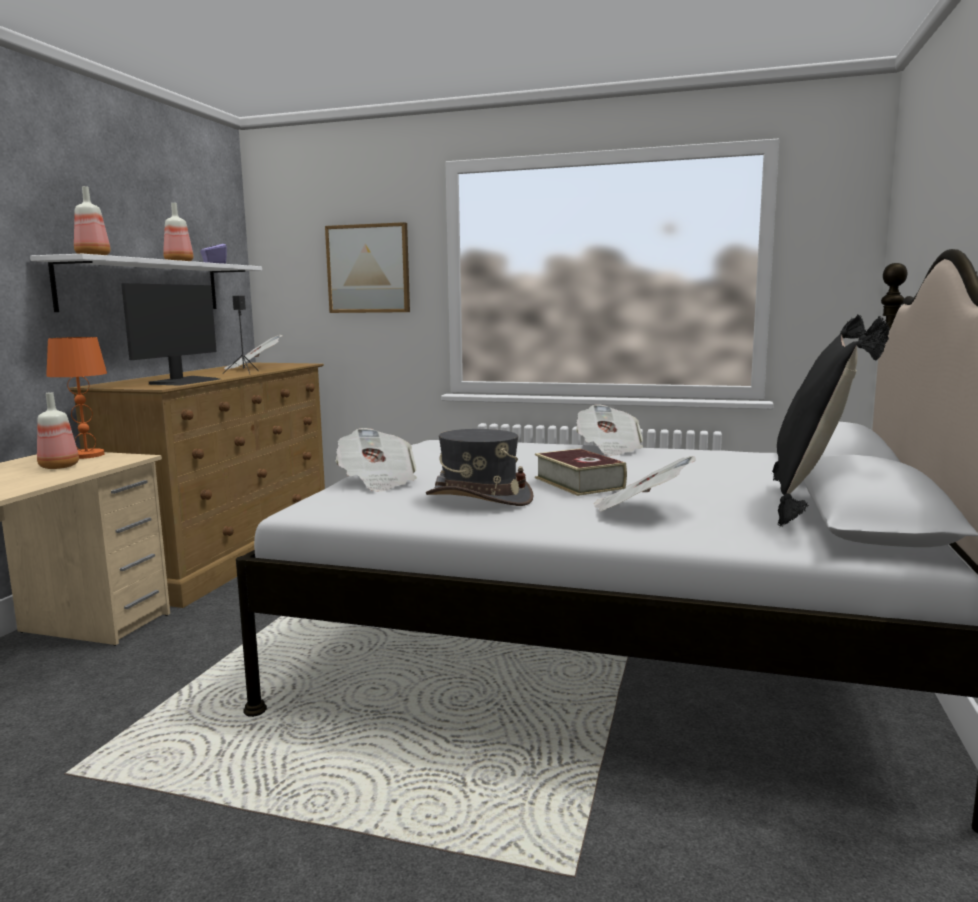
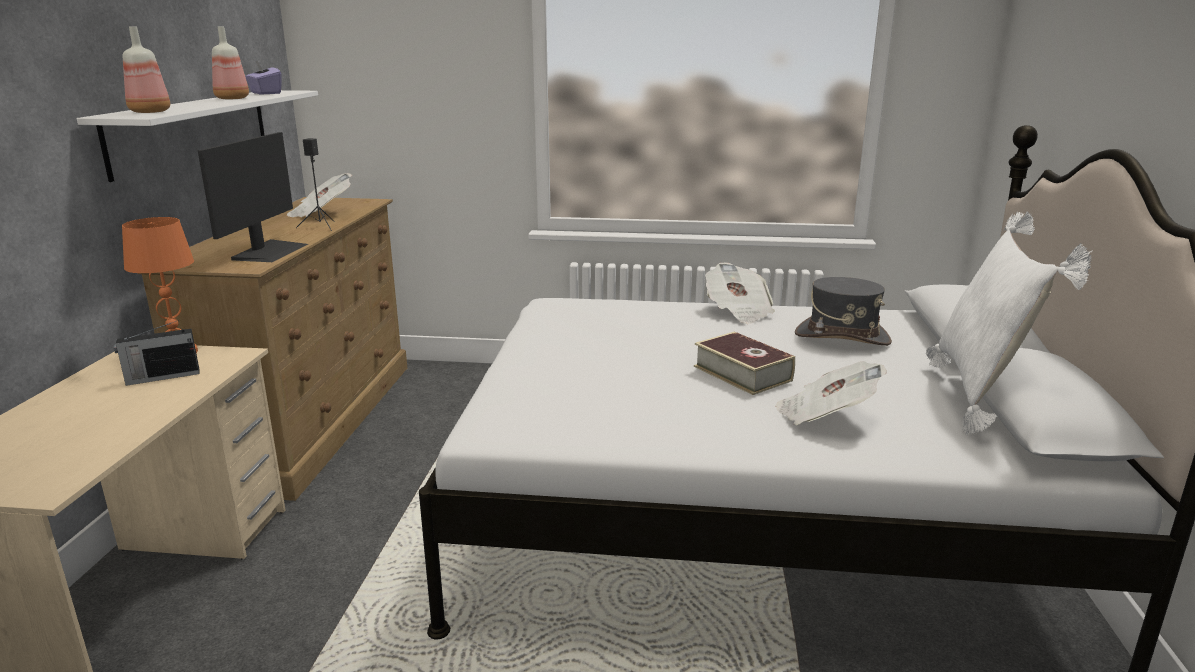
camera: 10 degrees left, 10 degrees up
(60, 466) = (161, 377): bottle -> radio
(368, 269) = (440, 91): picture -> none
(377, 481) = (534, 380): newspaper -> none
(478, 498) = (657, 404): grey hat -> grey hat (842, 337)
(815, 508) = (982, 403): black pillow -> white pillow

